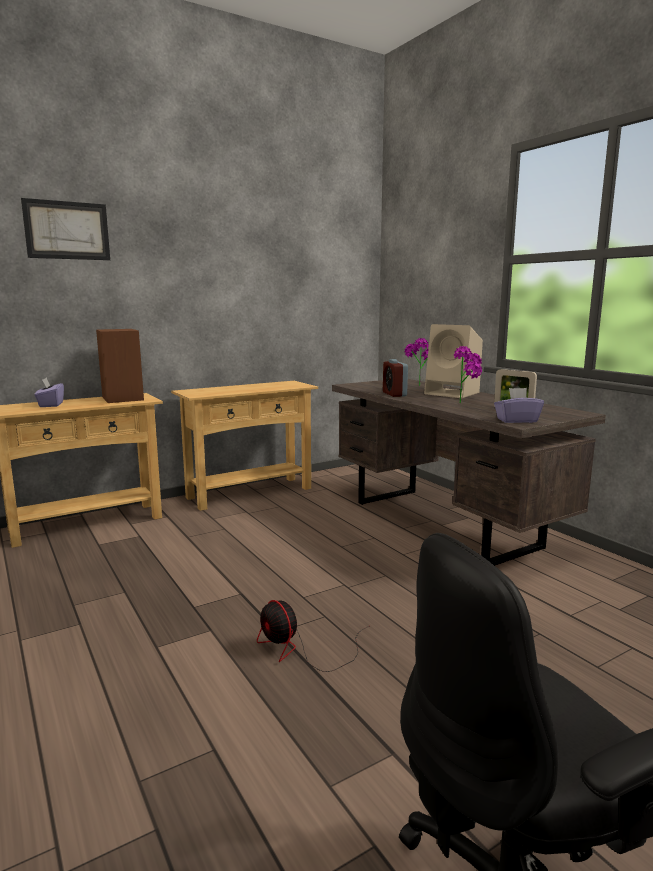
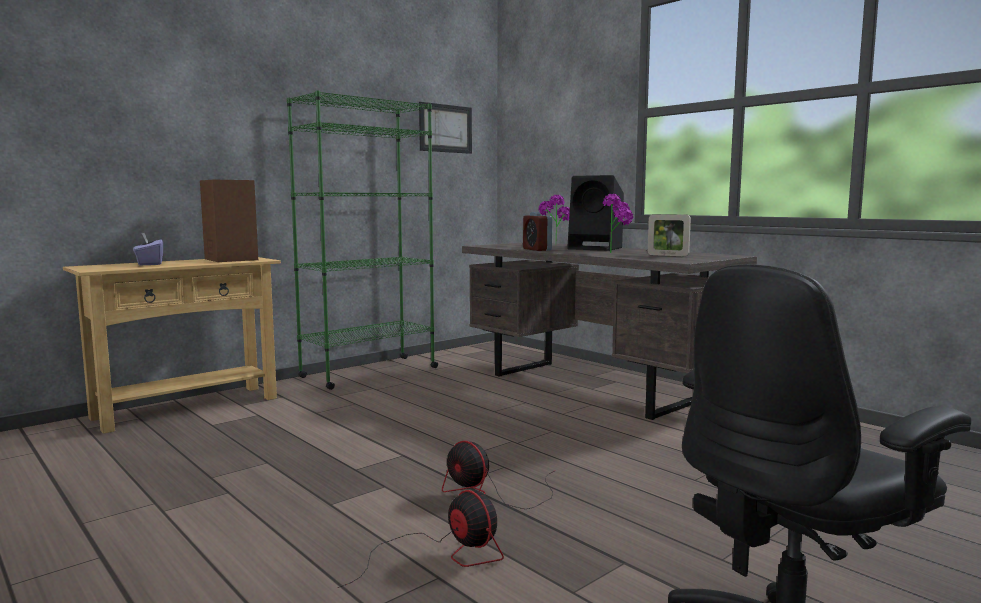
camera: 10 degrees left, 5 degrees down
(67, 230) = (168, 67): picture -> picture (445, 128)
(228, 721) = (443, 555): none -> fan
(250, 493) = (369, 372): beige console table -> green bookcase
(453, 393) = (596, 248): beige speaker -> black speaker
(516, 420) = (678, 260): purple tissue box -> none

